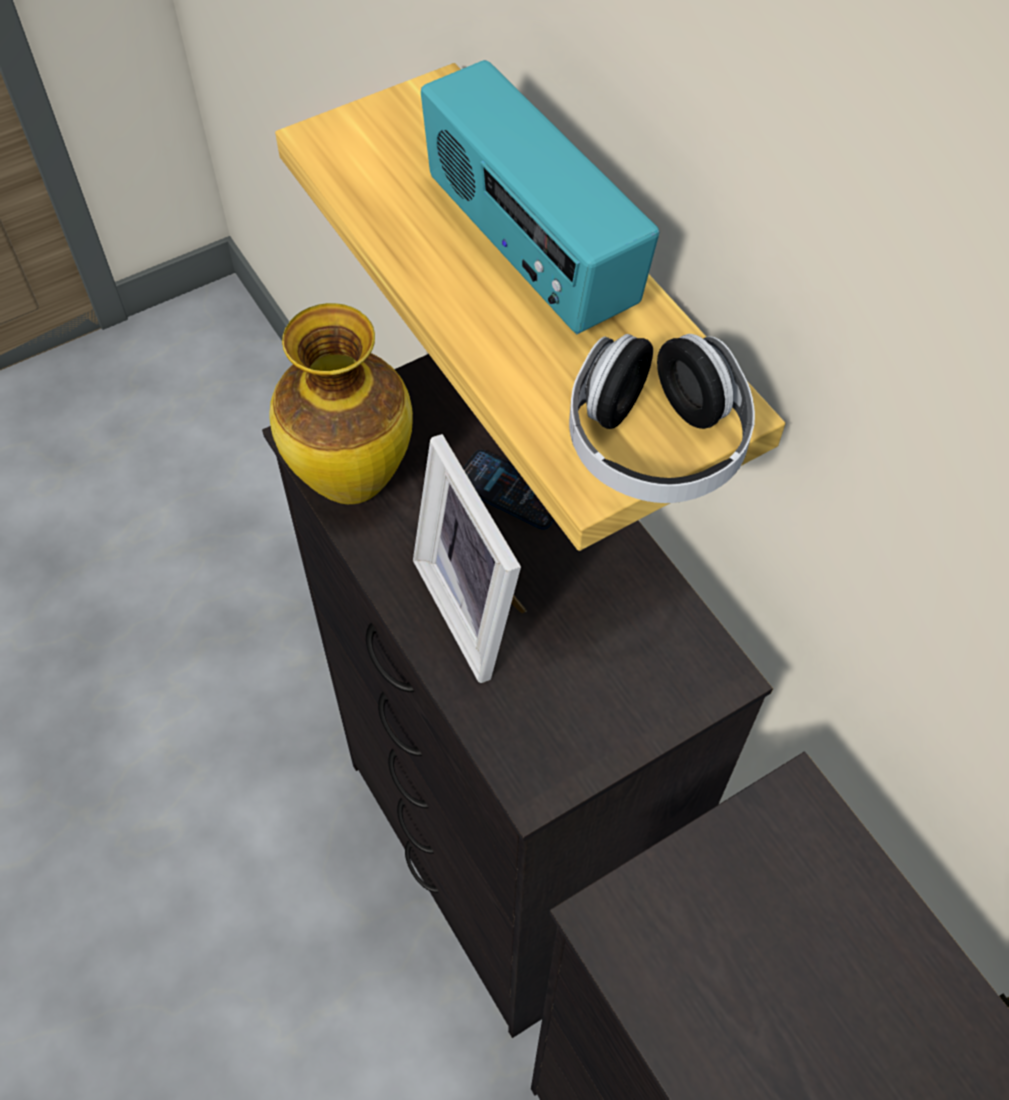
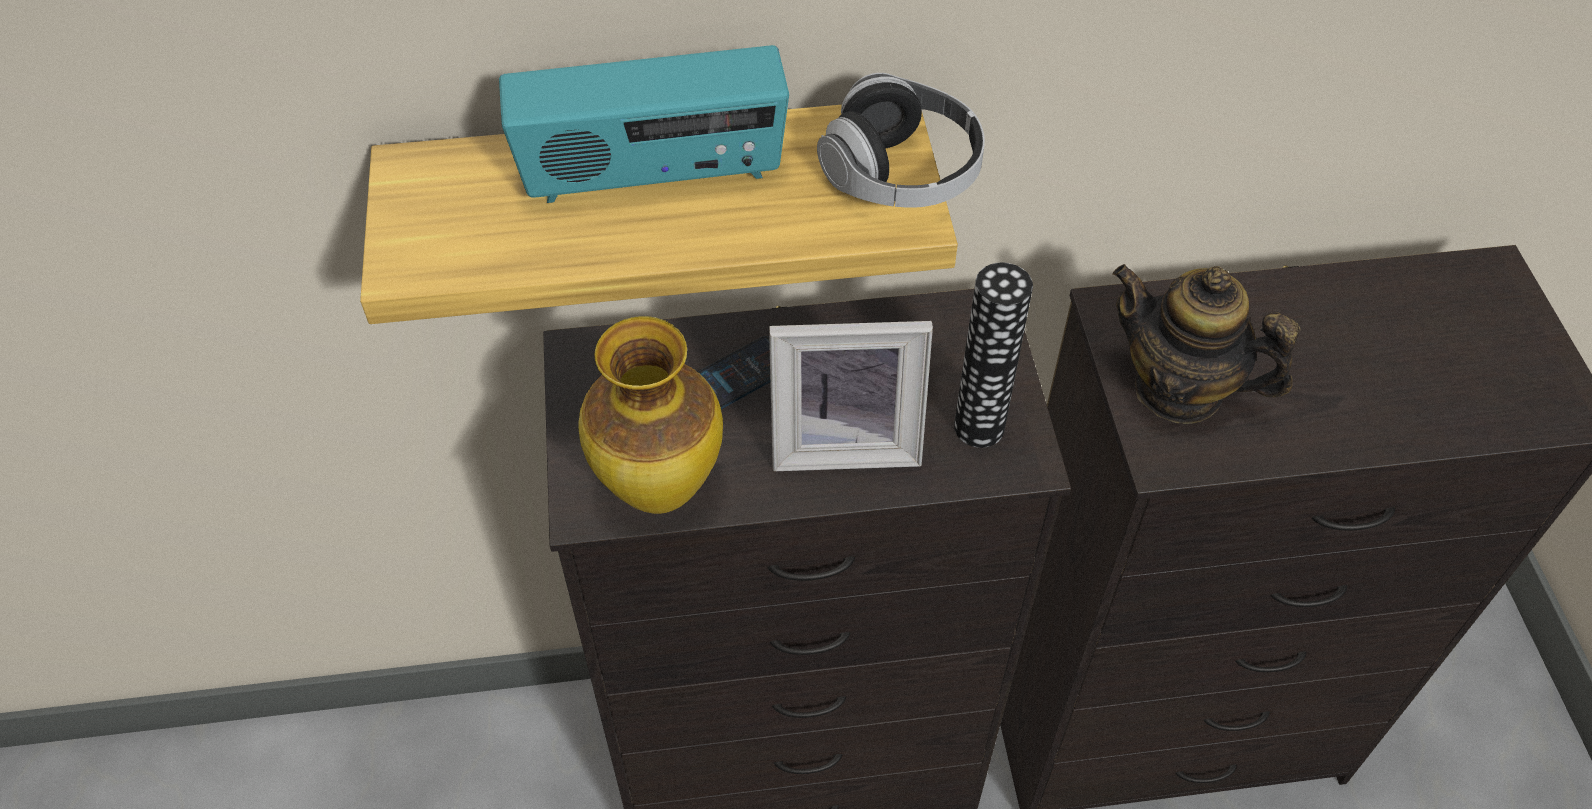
camera: 65 degrees left, 5 degrees down
(557, 720) = (979, 427): none -> vase
(719, 913) = (1179, 389): none -> teapot

